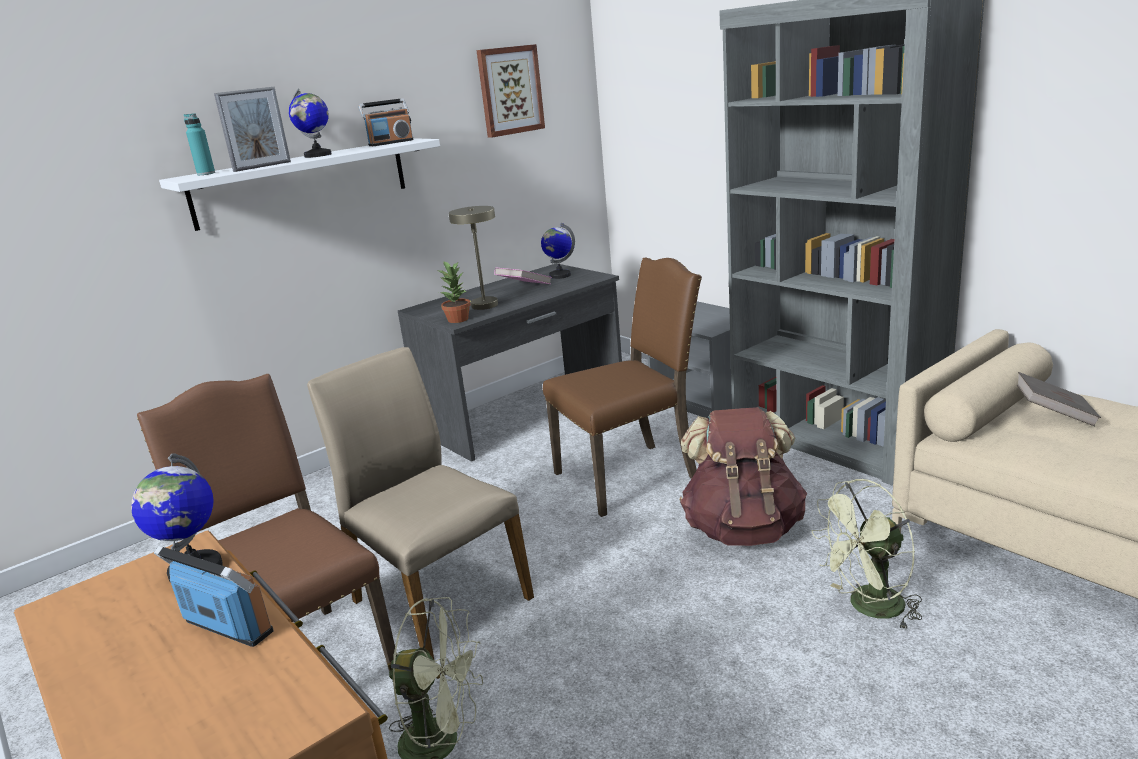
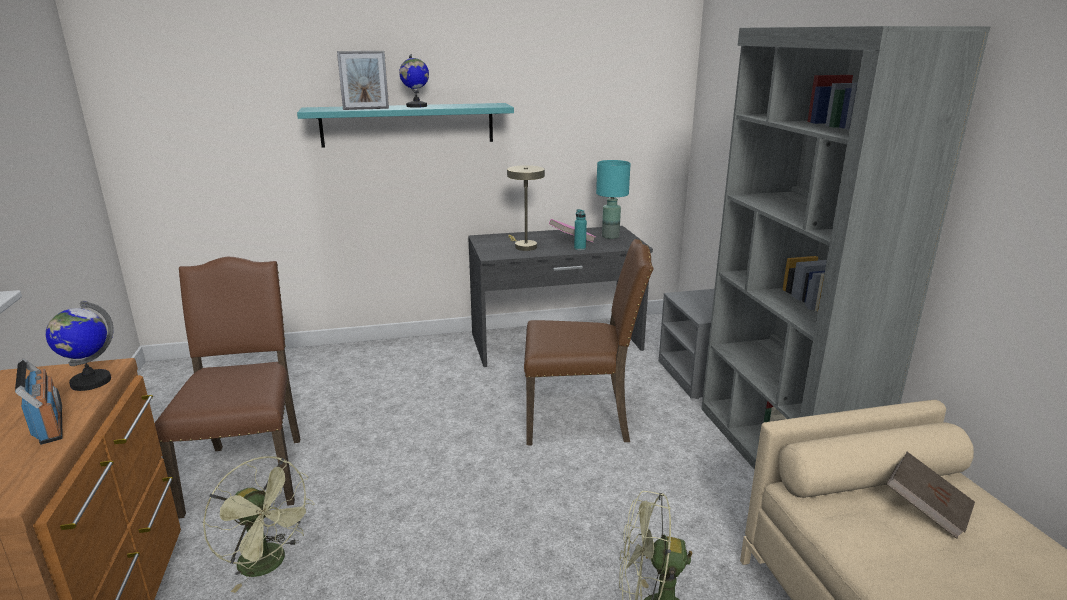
camera: 25 degrees right, 0 degrees up
(206, 174) = (329, 108): turquoise bottle -> turquoise bottle (580, 248)
(302, 182) = (408, 124): white shelf -> turquoise shelf
(391, 143) = (480, 104): radio -> none
(438, 599) = (364, 462): beige chair -> none
(458, 319) = (494, 253): potted plant -> none
(510, 90) = (604, 74): picture -> none
(559, 275) = (610, 237): globe -> turquoise table lamp
(743, 529) = (620, 499): brown backpack -> none

